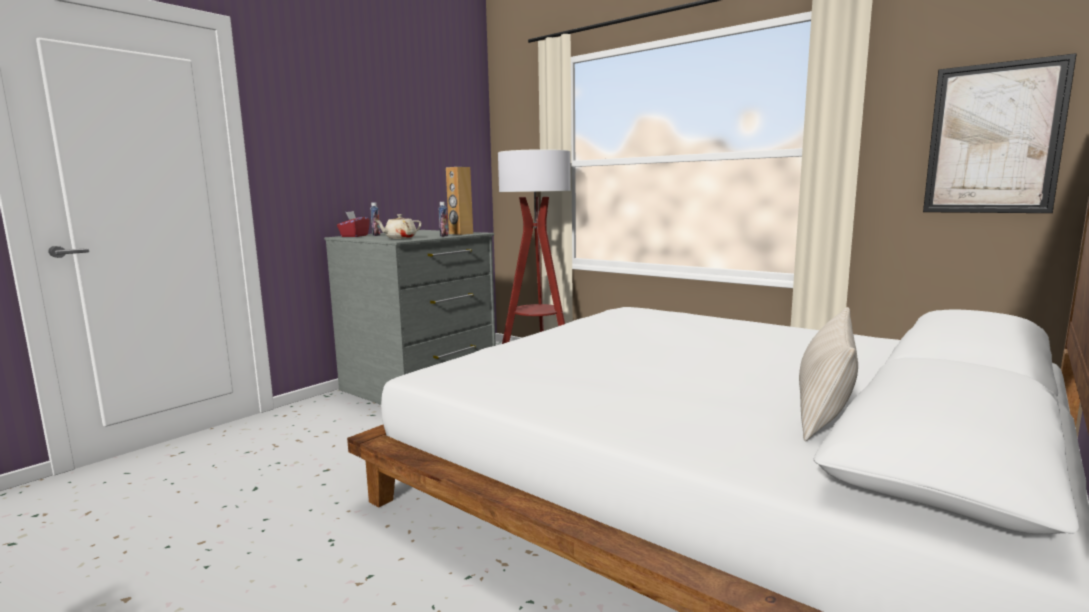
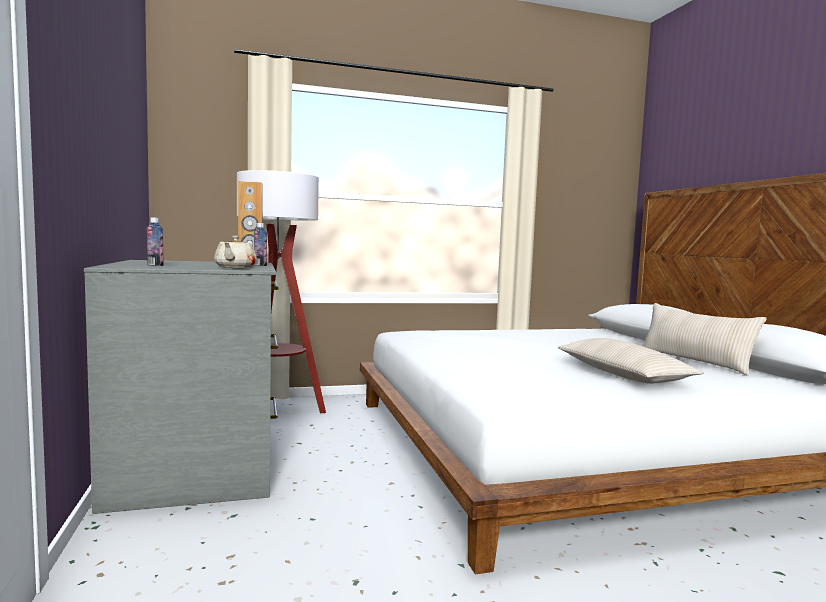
camera: 55 degrees left, 5 degrees down
(354, 236) = (129, 266): red tissue box -> none
(629, 387) = (622, 374): none -> beige pillow
(993, 139) = (589, 207): picture -> none

